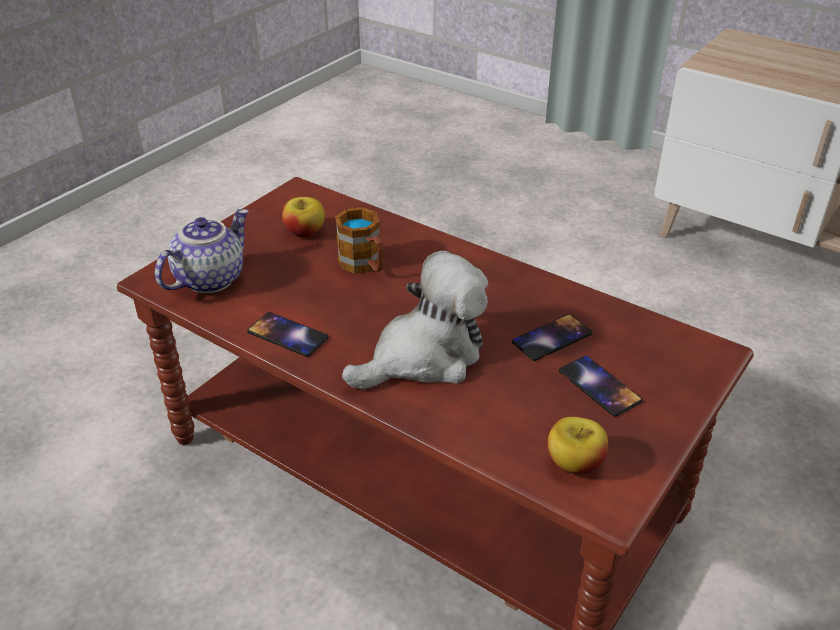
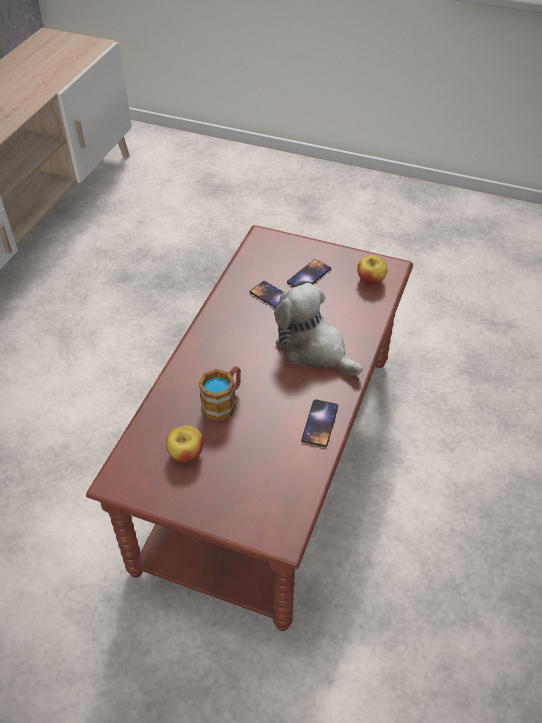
camera: 105 degrees left, 10 degrees up
(209, 278) = (271, 496): teapot -> none

